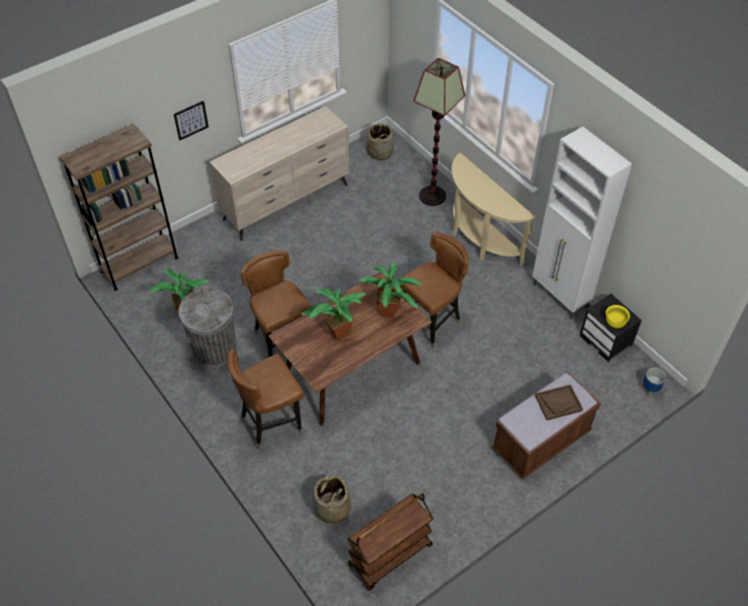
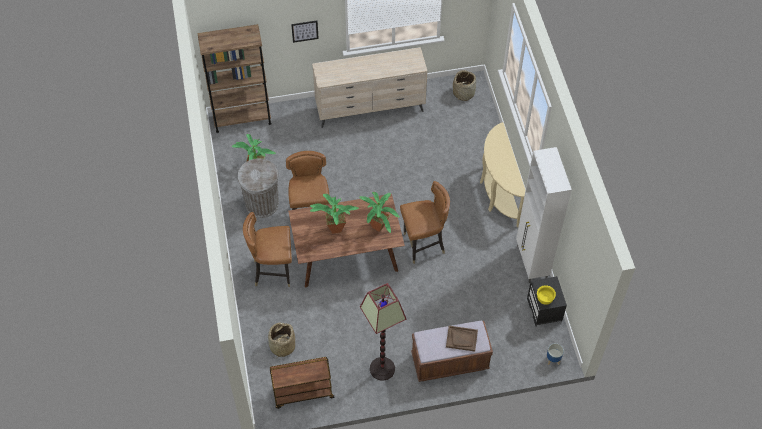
camera: 25 degrees right, 5 degrees up
(432, 196) = (483, 145): floor lamp -> floor lamp (382, 369)

